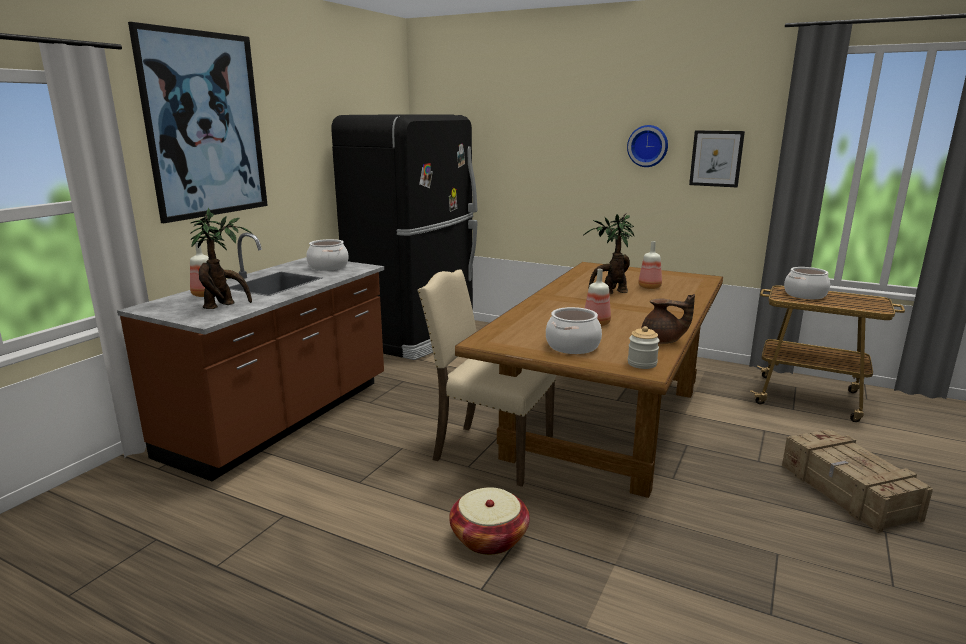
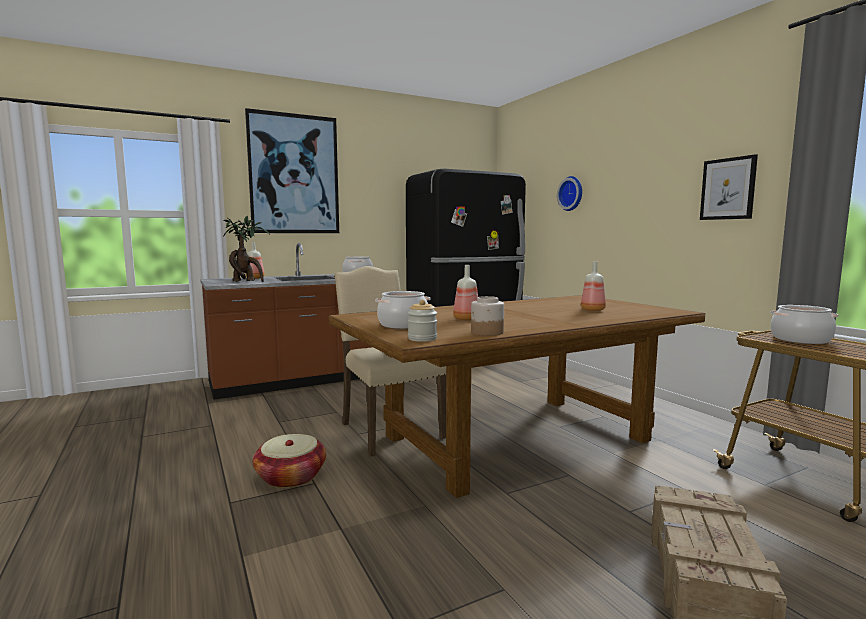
camera: 35 degrees right, 10 degrees down
(610, 292) = (543, 308): potted plant -> none
(648, 146) = (662, 183): wall clock -> wall clock (572, 193)
(662, 341) = (487, 332): brown teapot -> jar

